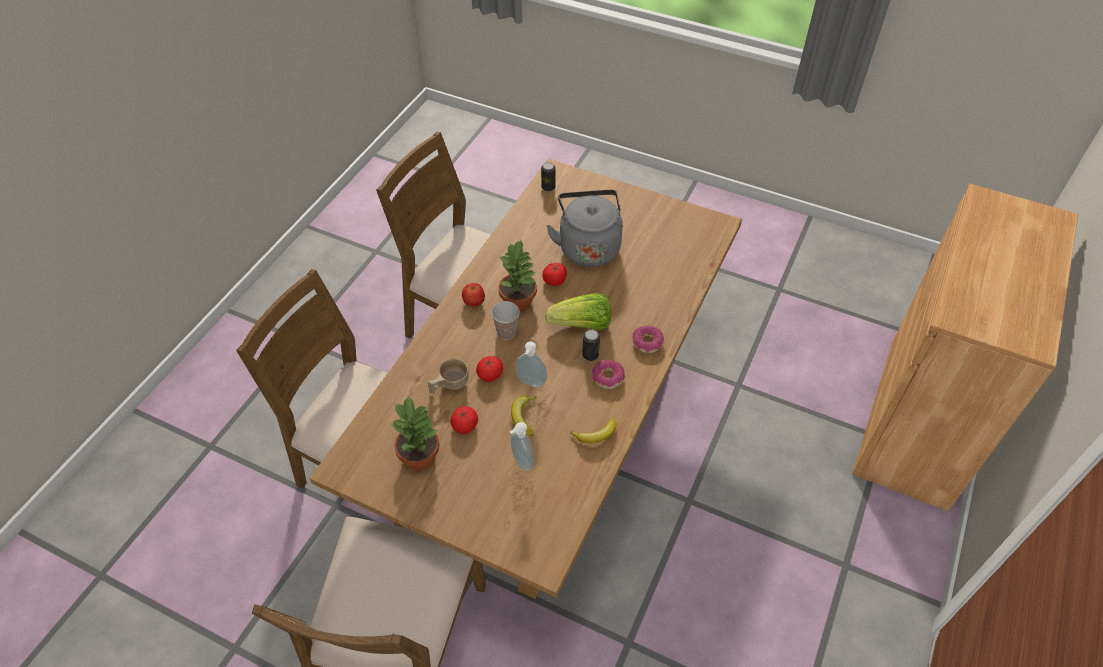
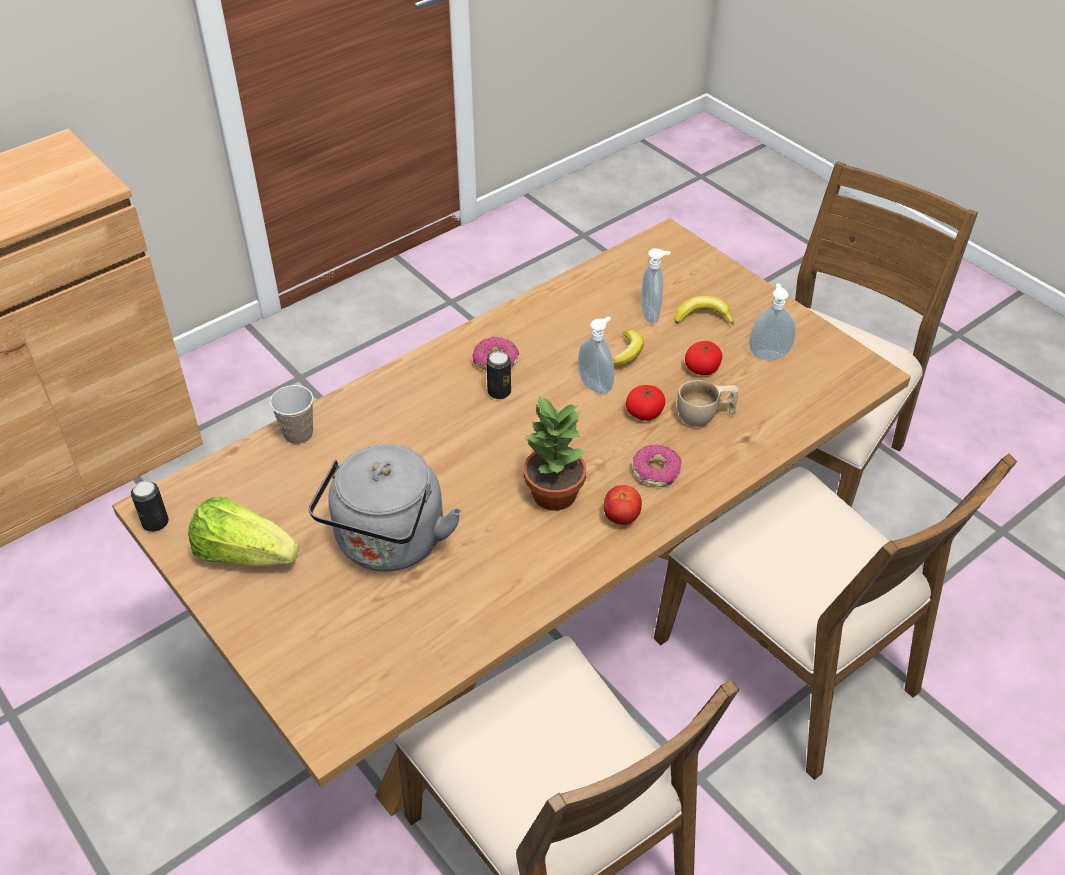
camera: 155 degrees left, 5 degrees down
(420, 457) = (768, 354): potted plant -> soap dispenser
(506, 332) = (594, 457): cup -> cup (298, 434)
(548, 187) = (369, 697): can -> can (155, 523)
(554, 280) = (479, 508): tomato -> none
(582, 325) = (484, 431): lettuce -> lettuce (244, 554)
(596, 435) = (551, 312): banana -> banana (703, 316)
(647, 343) = (416, 382): donut -> donut (656, 471)

